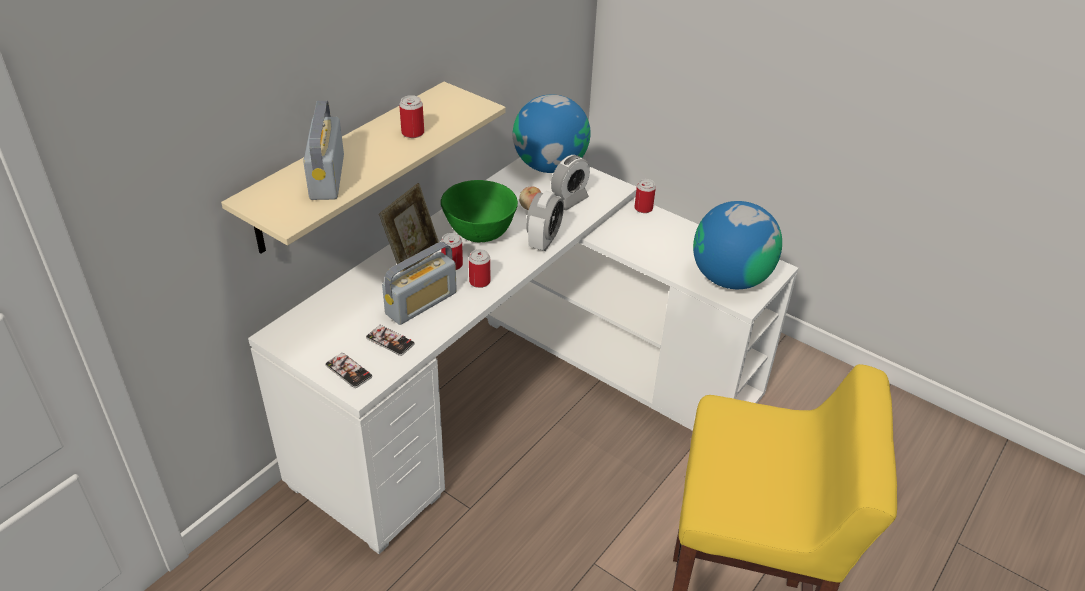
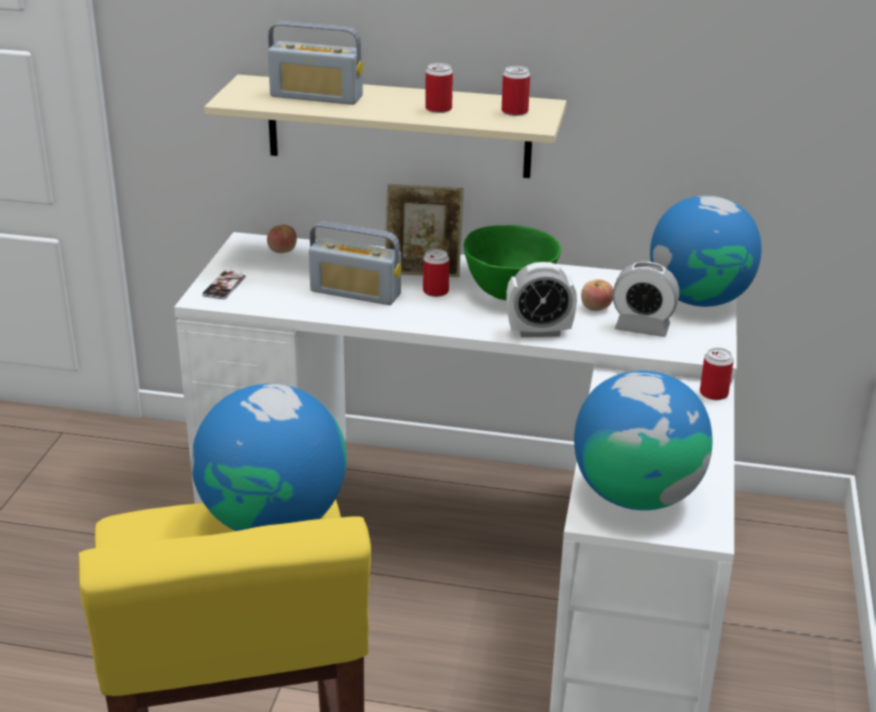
camera: 65 degrees right, 10 degrees down
(314, 320) = (282, 251): none -> apple
(327, 177) = (316, 96): radio -> radio turned 135 degrees counterclockwise
(390, 341) = (283, 293): phone -> none
(479, 282) = (422, 313): can -> can (514, 112)
(735, 430) = (273, 520): none -> globe

